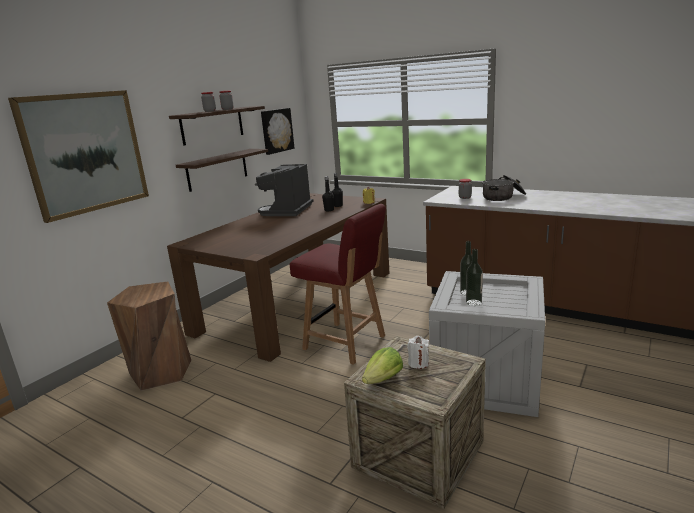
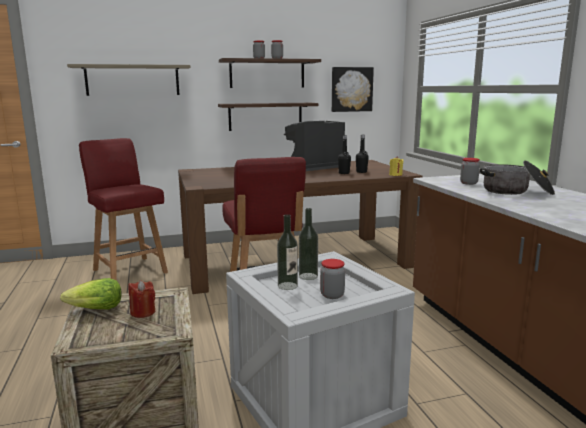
camera: 40 degrees right, 5 degrees down
(85, 153) = (132, 80): picture -> shelf
(161, 372) = (129, 270): brown stool -> red chair
(418, 363) = (143, 312): white candle -> red candle
(507, 297) = (332, 295): none -> jar

